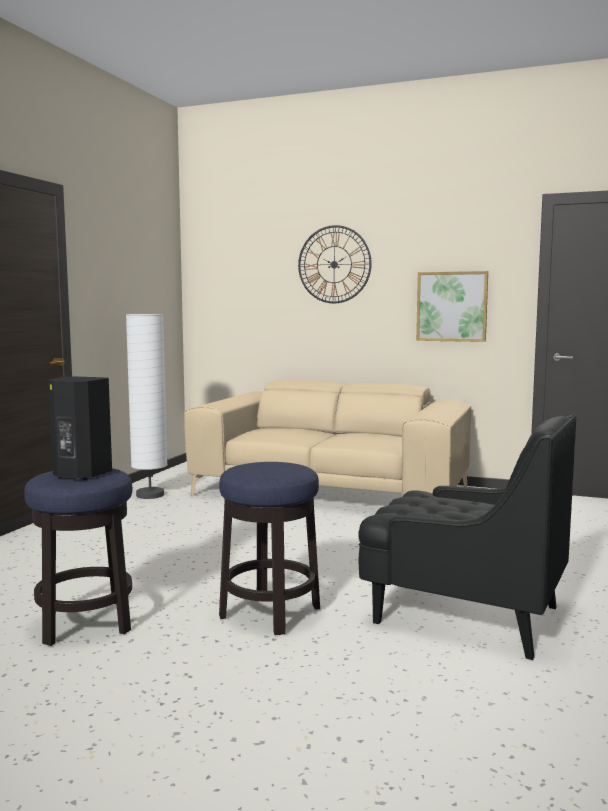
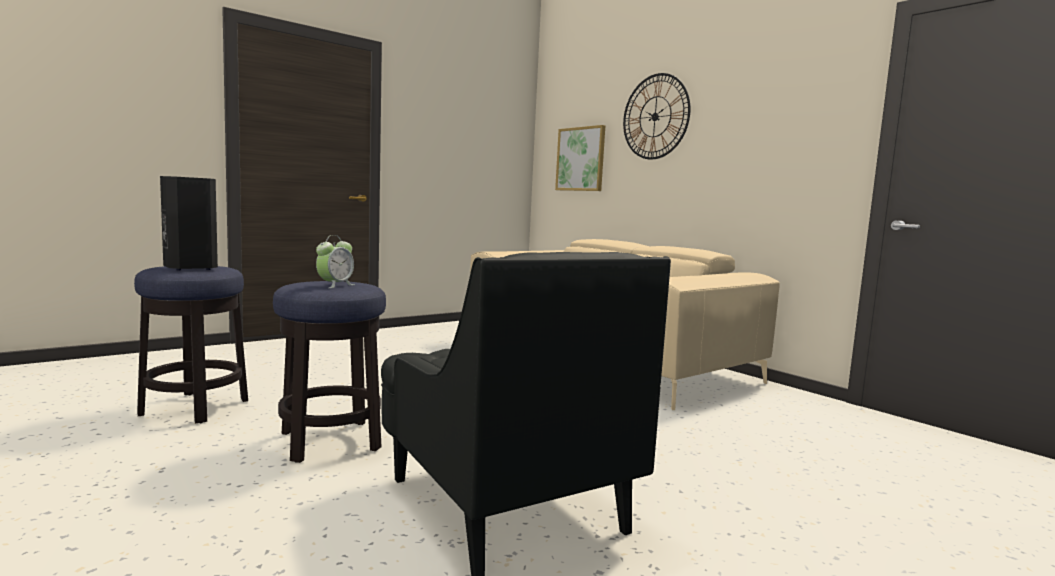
camera: 30 degrees right, 0 degrees up
(150, 495) = (443, 332): white floor lamp -> none
(275, 468) = (335, 285): none -> alarm clock
(451, 306) = (771, 159): picture -> picture (580, 159)

